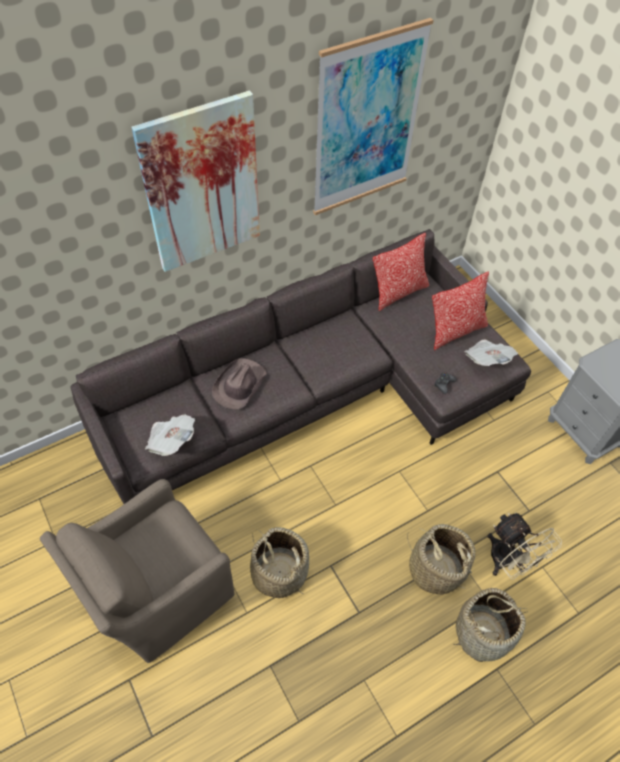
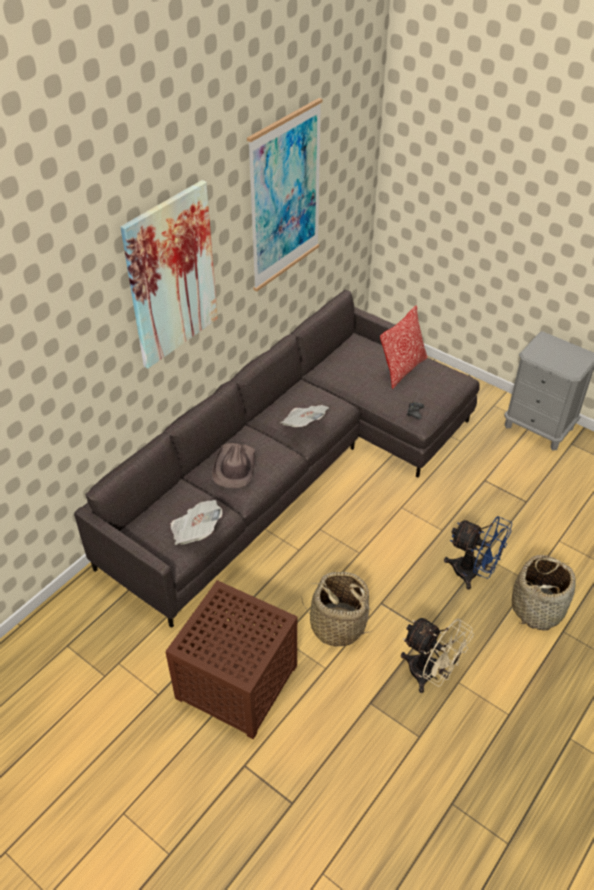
camera: 20 degrees left, 10 degrees down
(160, 593) = (235, 682): brown armchair -> brown side table
(398, 292) = (336, 353): pillow -> none
(435, 569) = (473, 573): basket -> blue fan
(487, 360) = (441, 383): newspaper -> newspaper (304, 424)
(508, 562) = (529, 546): beige fan -> beige fan (429, 674)

